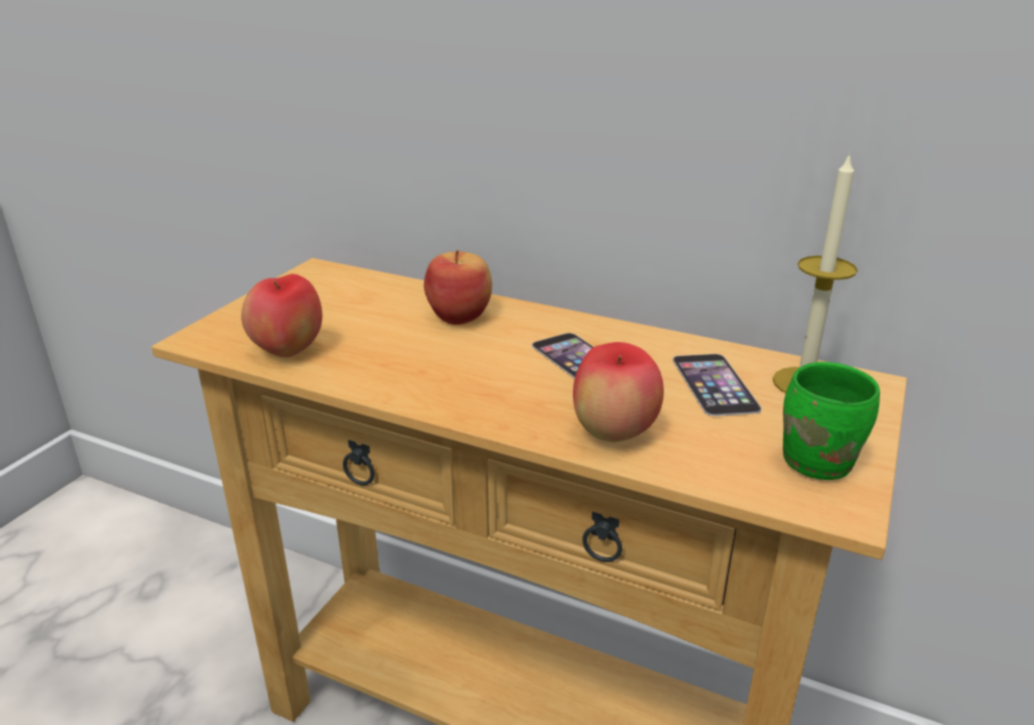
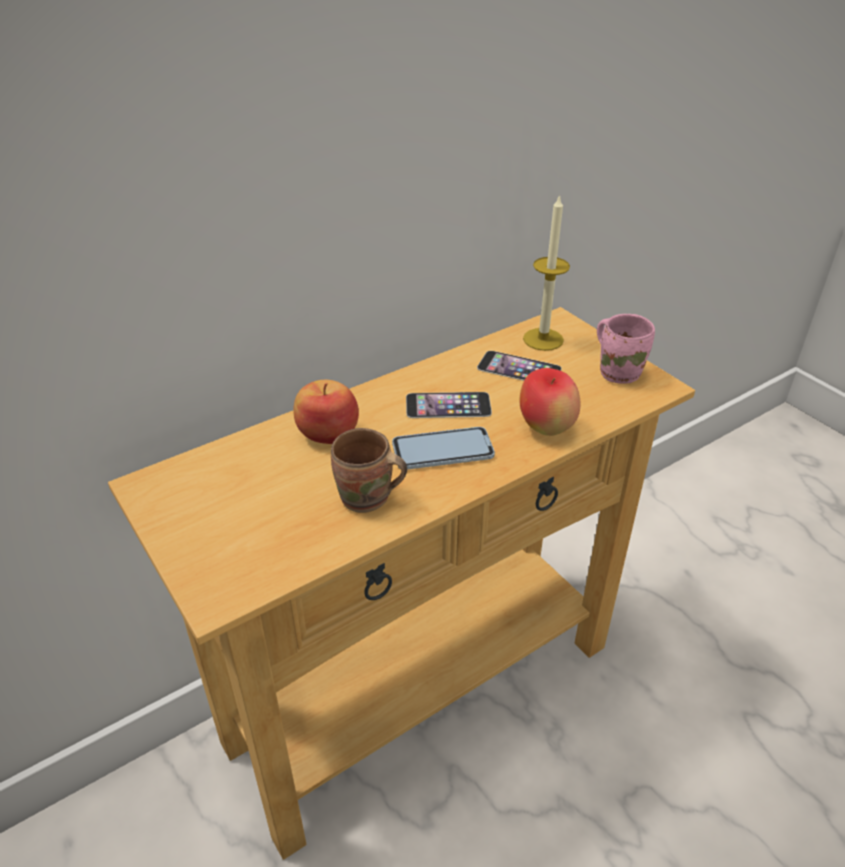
camera: 60 degrees left, 10 degrees up
(287, 352) = (301, 545): apple -> none
(376, 363) = (367, 500): none -> brown mug
(496, 380) = (442, 450): none -> phone
(821, 461) = (619, 372): green mug -> pink mug

